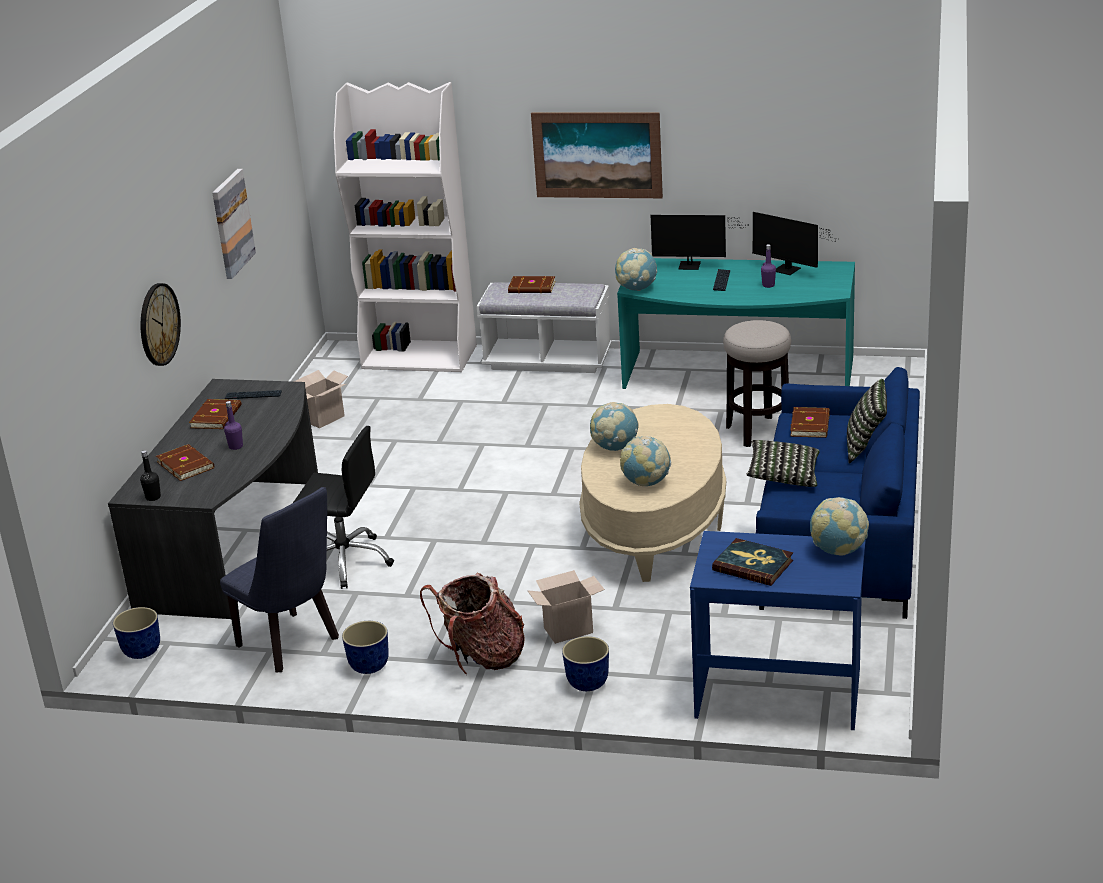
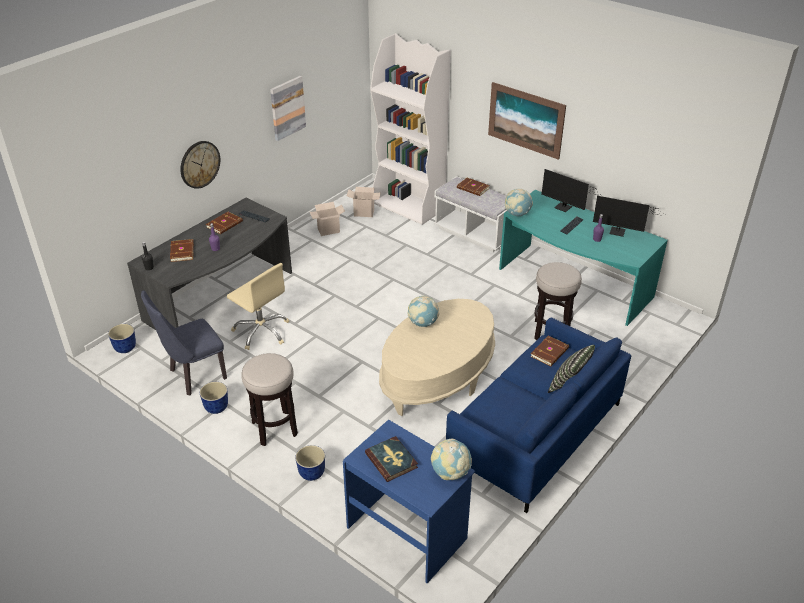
camera: 25 degrees right, 10 degrees up
(293, 645) = (193, 376): blue chair -> blue chair turned 75 degrees clockwise
(345, 561) = (262, 331): black office chair -> beige office chair
(482, 657) = (274, 428): backpack -> stool
(569, 629) = (333, 430): cardboard box -> cardboard box (364, 212)
(646, 483) = (417, 357): globe -> none
(783, 476) = (501, 385): pillow -> none
(789, 271) = (620, 232): monitor -> monitor turned 45 degrees counterclockwise

